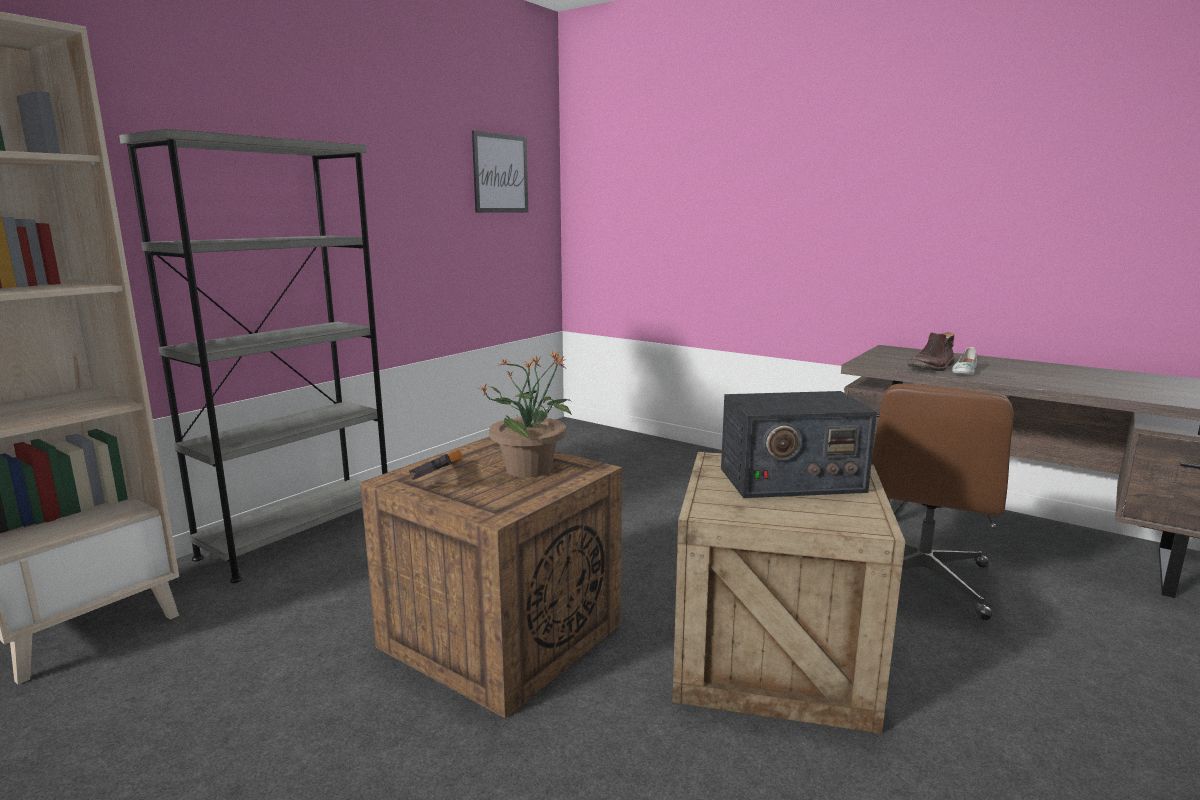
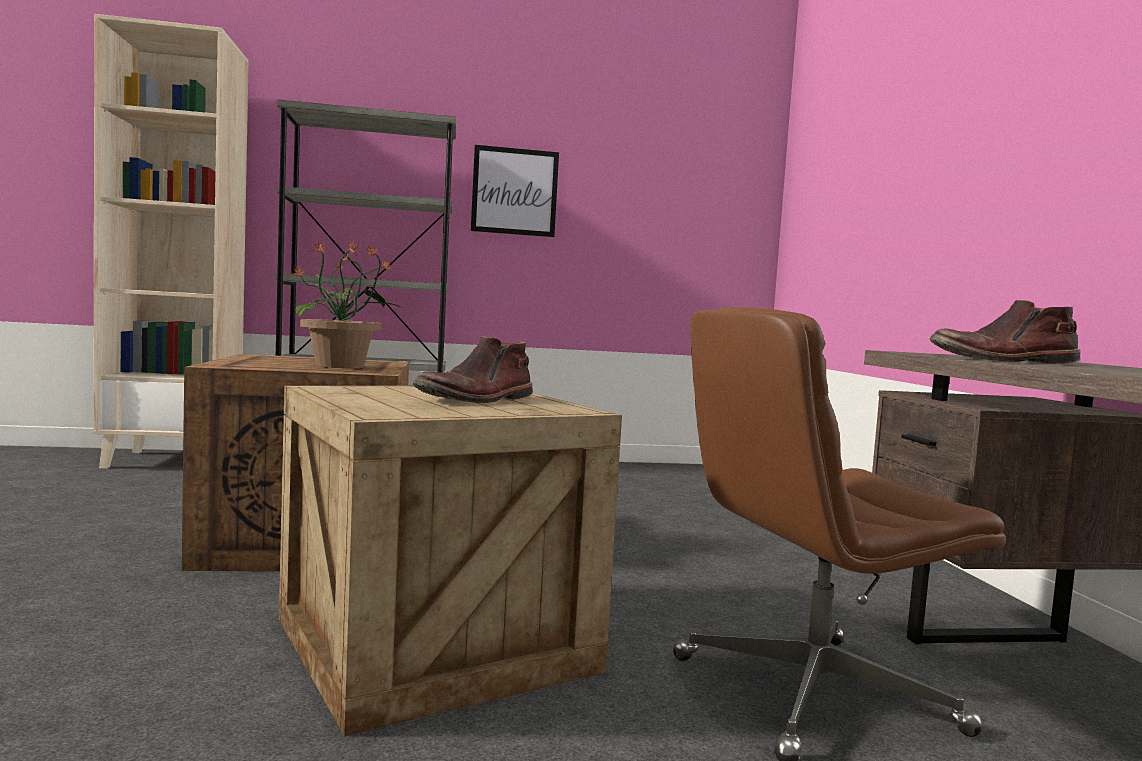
camera: 45 degrees right, 10 degrees down
(437, 478) = (277, 358): hammer -> none
(500, 173) = (685, 168): picture -> picture (514, 191)
(790, 480) = (477, 399): radio -> brown boot
(964, 371) = (1043, 364): white shoe -> none

